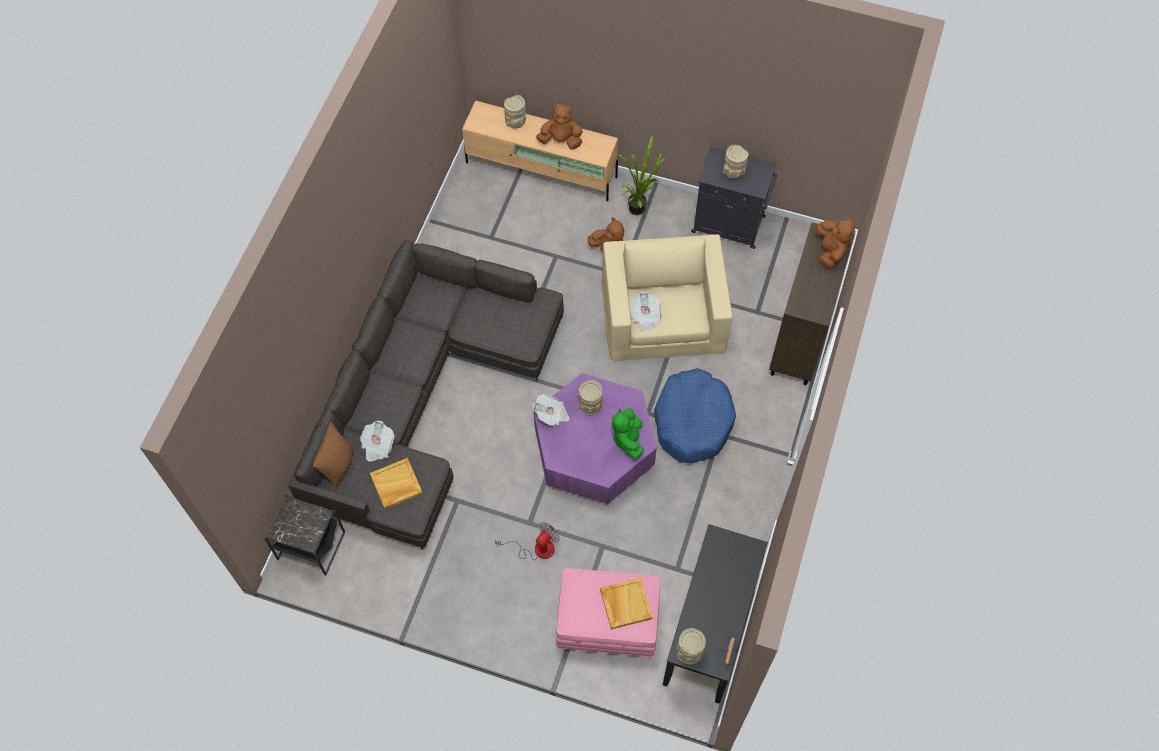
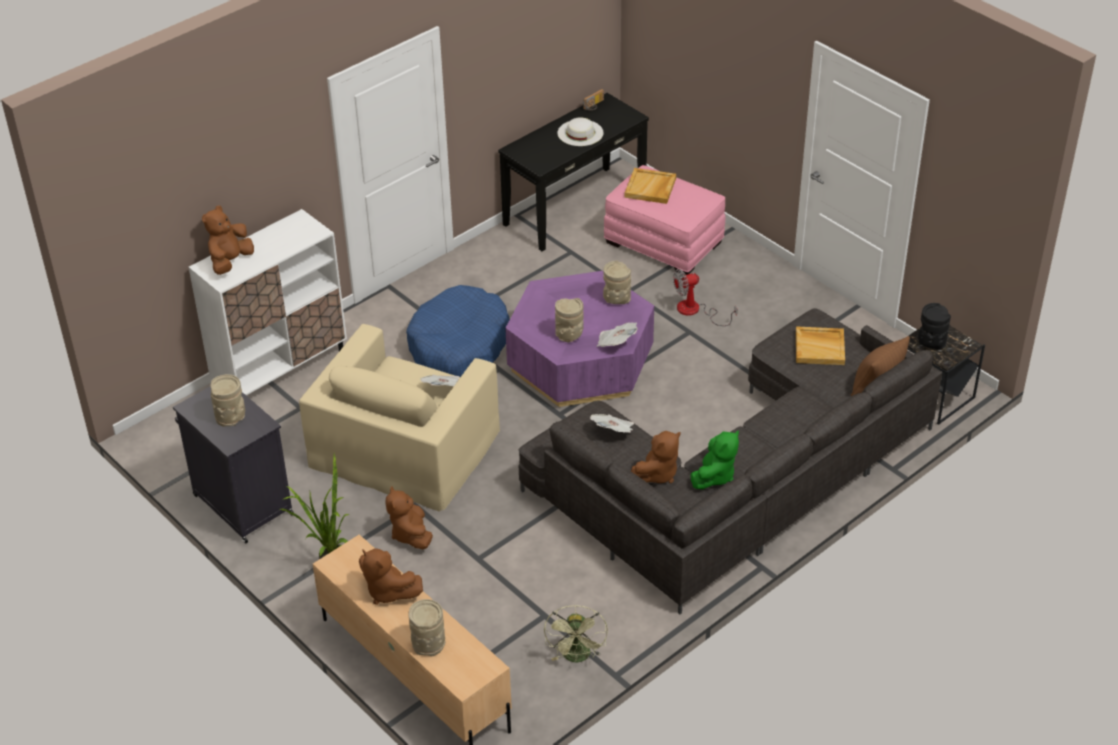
camera: 150 degrees left, 20 degrees down
(308, 519) = (931, 343): none -> black vase
(377, 446) = (823, 386): newspaper -> newspaper (613, 431)
(455, 220) = (577, 657): none -> green fan
(458, 314) = (657, 474): none -> brown plush toy
(628, 439) = (552, 296): green plush toy -> green plush toy (714, 476)
(689, 651) = (625, 115): beige vase -> beige vase (616, 299)
(713, 602) = (580, 133): none -> white hat
(800, 338) = (281, 368): brown cabinet -> white cabinet

